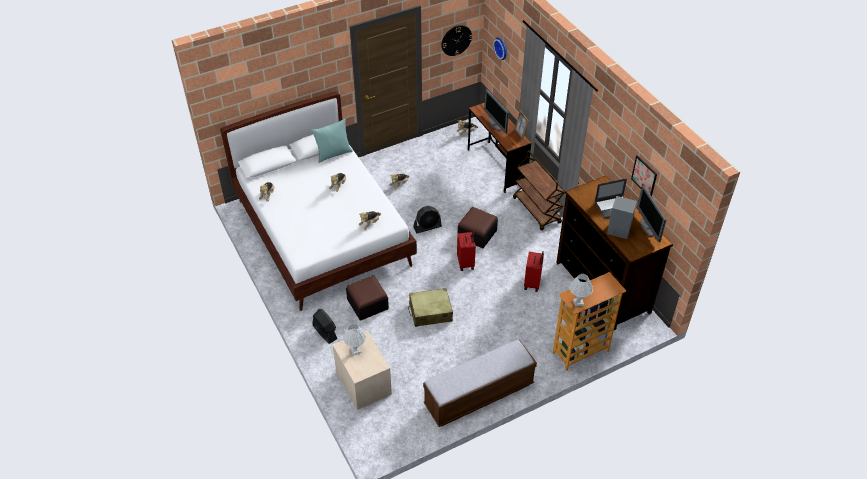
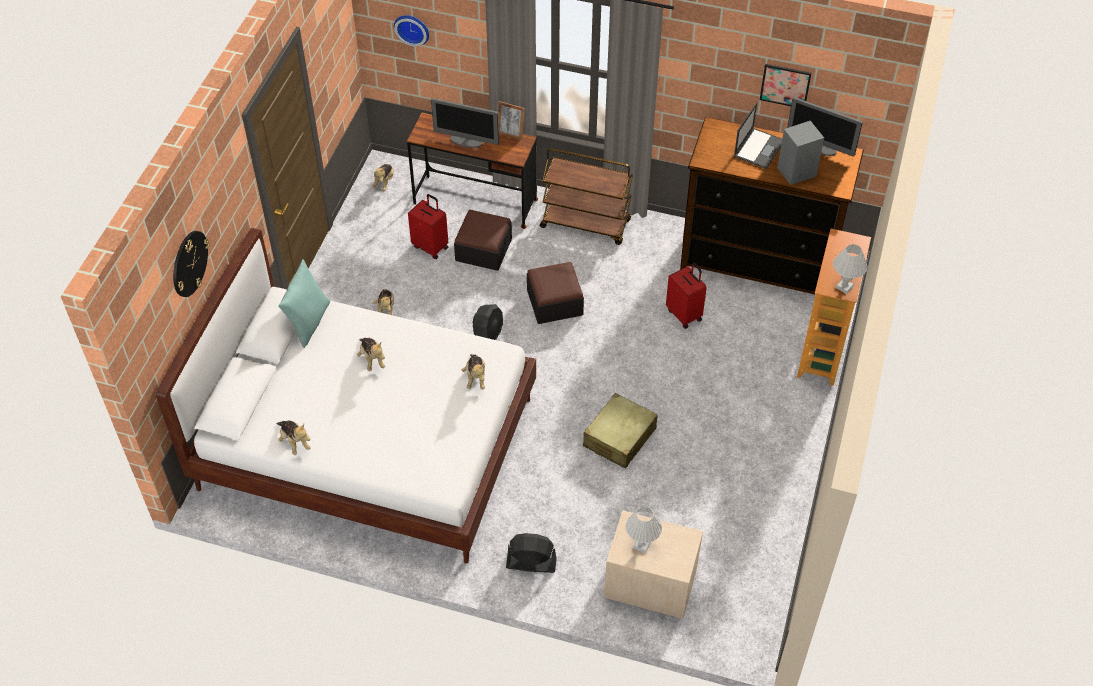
camera: 45 degrees left, 5 degrees up
(367, 304) = (537, 487): ottoman -> ottoman (483, 250)
(456, 40) = (336, 53): wall clock -> wall clock (189, 263)
(466, 263) = (585, 347): red suitcase -> red suitcase (431, 246)
(478, 395) = (783, 487): bench -> none

